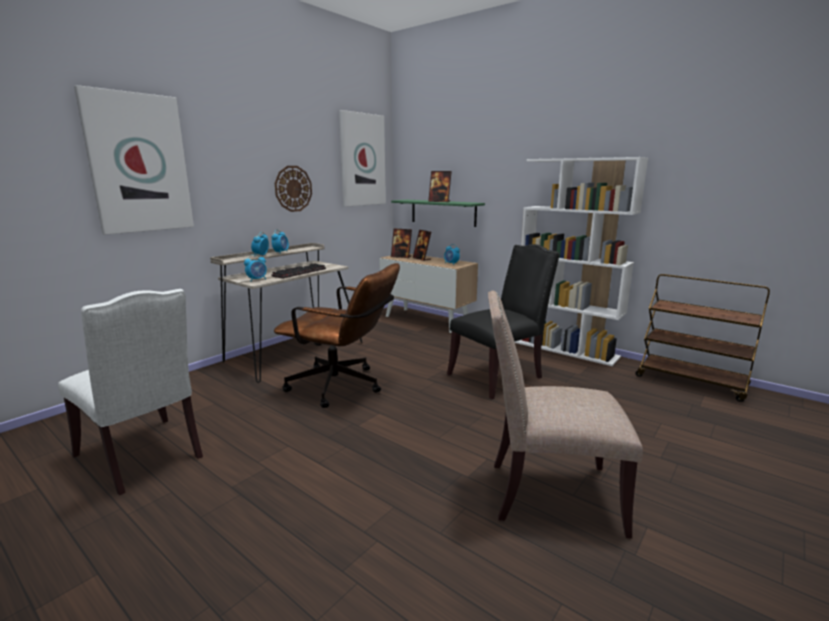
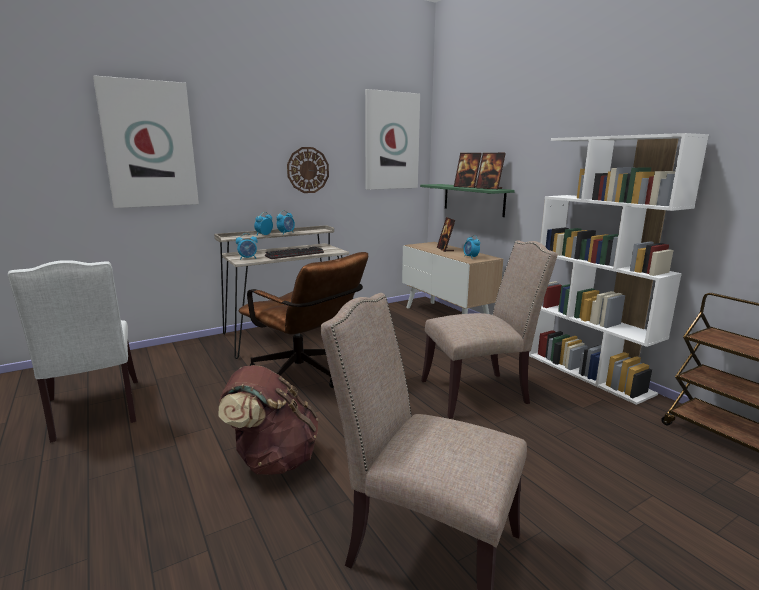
camera: 20 degrees right, 0 degrees up
(372, 459) = (273, 459): none -> brown backpack
(401, 257) = (426, 245): picture frame -> picture frame (489, 188)
(499, 376) = (479, 392): black chair -> beige chair

